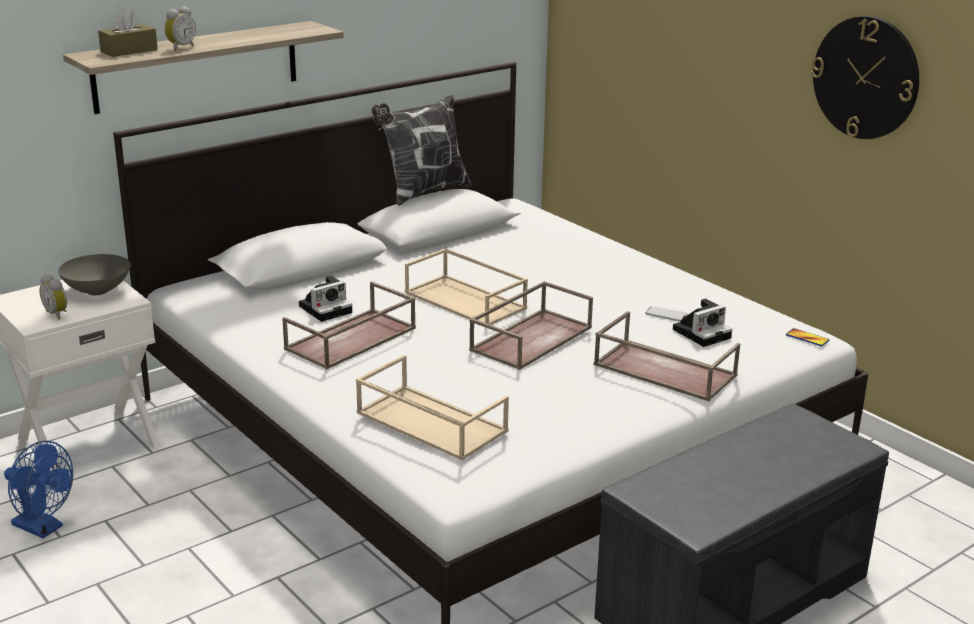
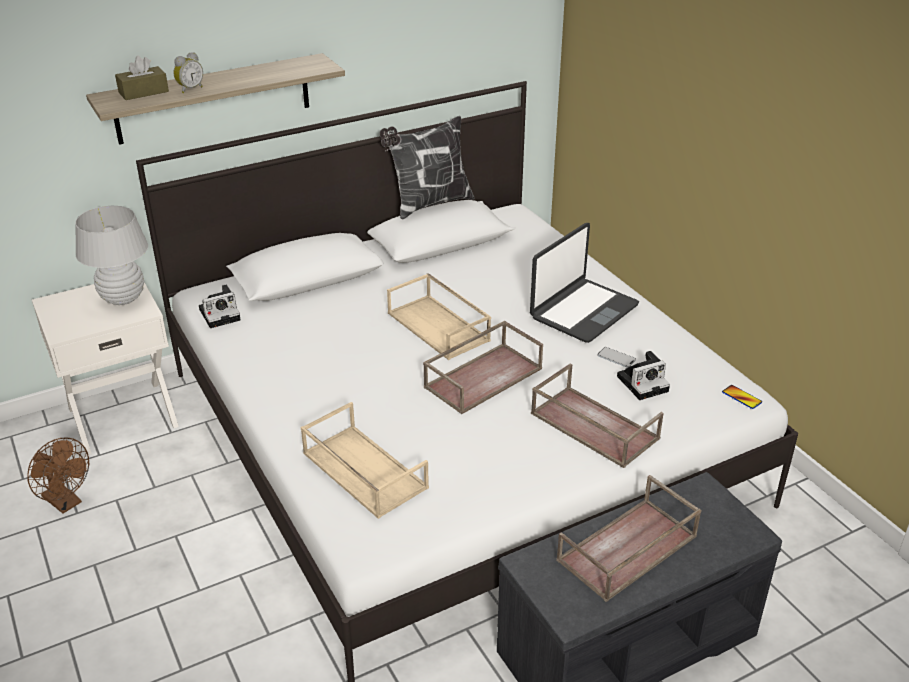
camera: 10 degrees right, 10 degrees up
(43, 528) = (66, 503): blue fan -> brown fan
(57, 314) = (82, 323): alarm clock -> none
(98, 291) = (123, 298): grey bowl -> white table lamp
(326, 308) = (315, 326): camera -> camera (221, 314)
(351, 339) = (324, 365): brown tray -> brown tray (627, 550)
(616, 279) = (583, 311): none -> laptop
(865, 77) = (828, 153): wall clock -> none

